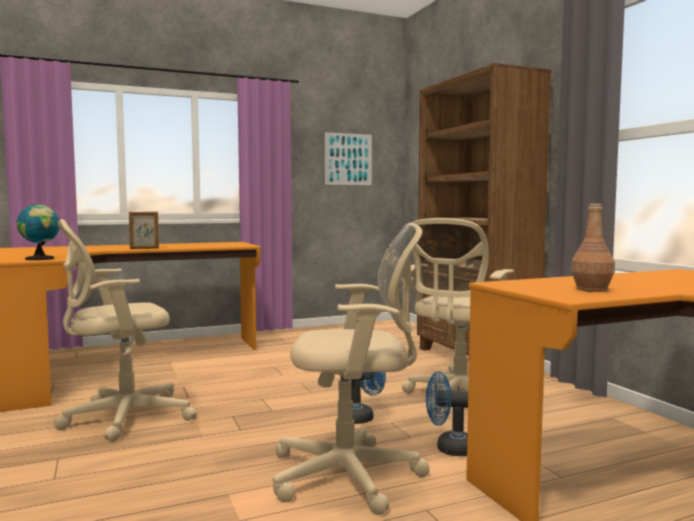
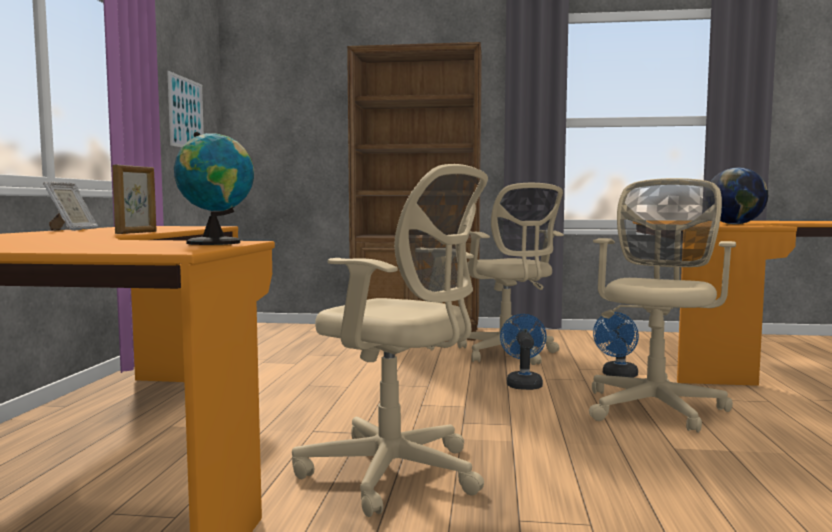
camera: 60 degrees left, 0 degrees up
(121, 418) = (397, 474): beige office chair -> beige office chair turned 60 degrees counterclockwise
(169, 244) = (72, 230): none -> picture frame
(591, 289) = (734, 224): brown bottle -> globe

